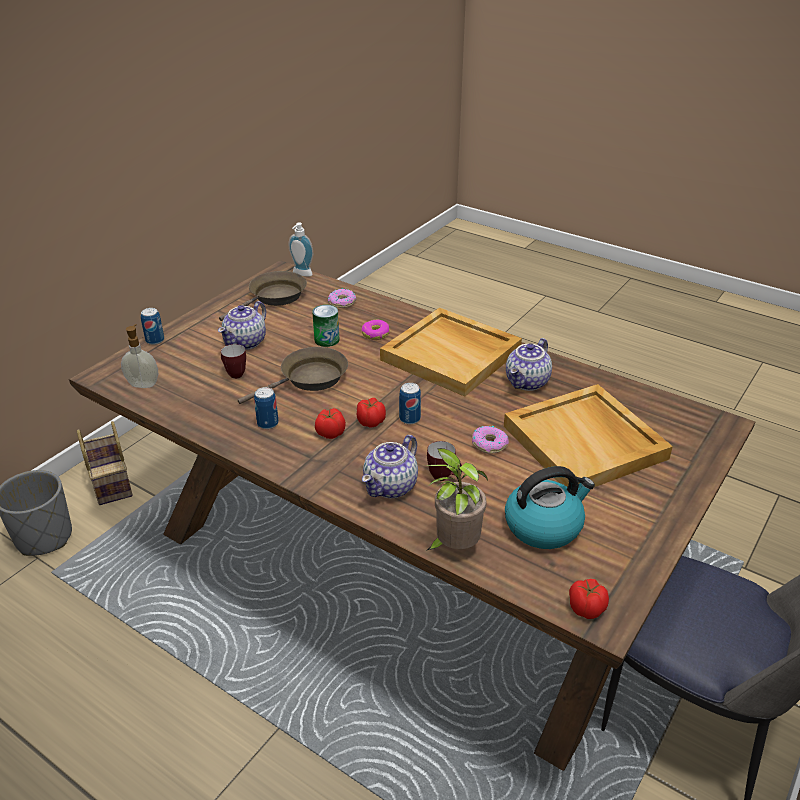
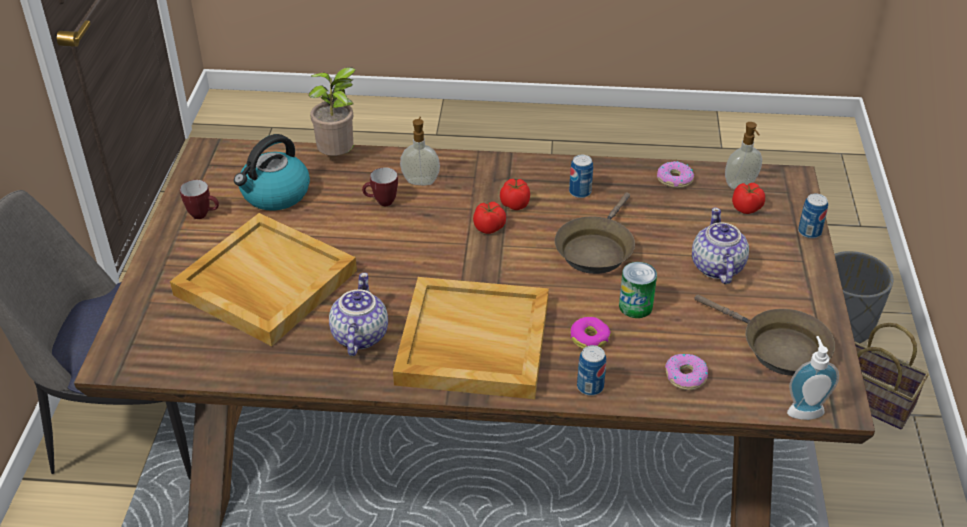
camera: 150 degrees right, 5 degrees up
(233, 374) = (675, 226): mug -> mug (203, 215)
(274, 297) = (778, 348): brown frying pan -> brown frying pan turned 60 degrees counterclockwise
(391, 486) = (420, 181): teapot -> soap dispenser
(409, 419) = (455, 244): can -> can (590, 387)
(489, 444) = (360, 247): donut -> donut (674, 179)
(585, 608) = (223, 153): tomato -> tomato (747, 208)

